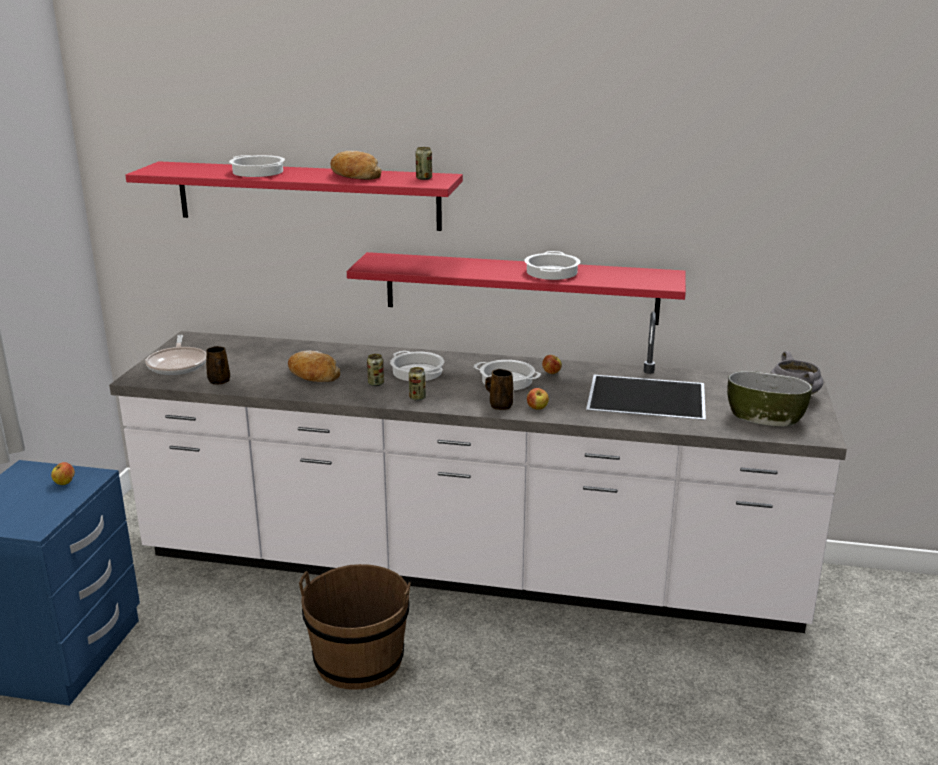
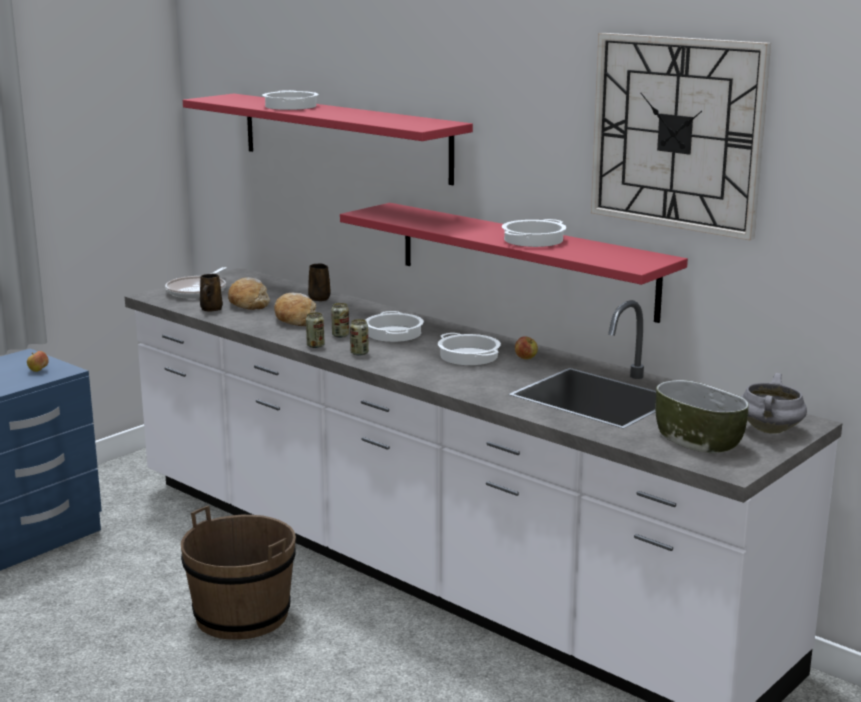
camera: 30 degrees right, 5 degrees down
(354, 176) = (364, 116): bread -> bread (249, 303)
(424, 178) = (423, 123): can -> can (315, 345)
(499, 405) = (426, 374): brown mug -> brown mug (319, 298)
(537, 408) = (459, 383): apple -> none
(676, 170) = (676, 133): none -> wall clock

